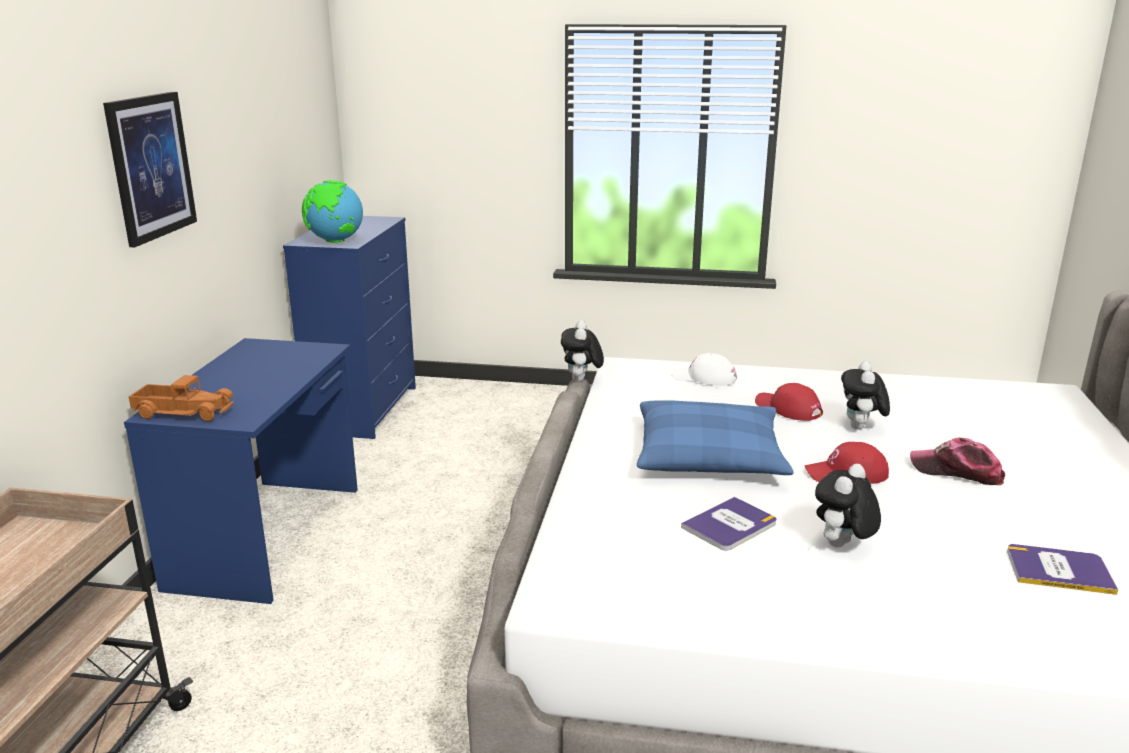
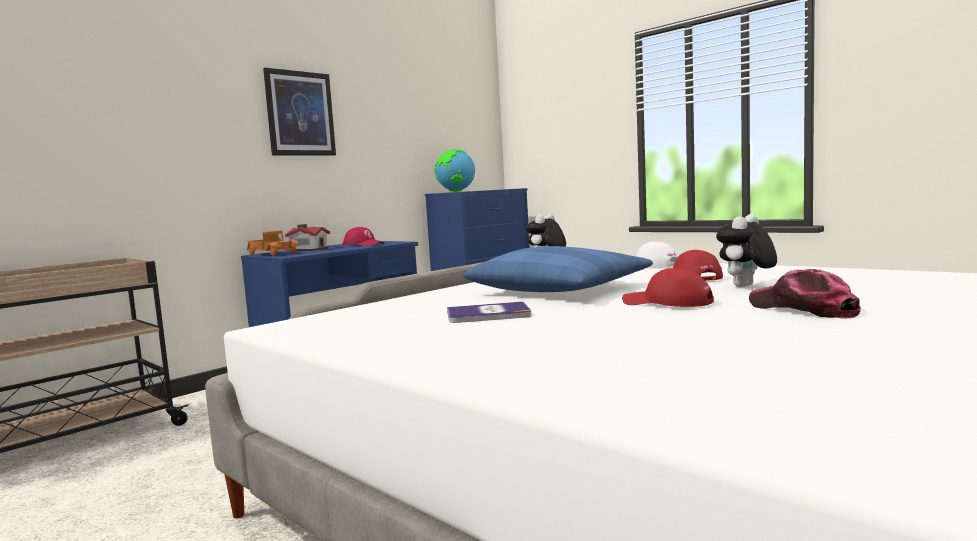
camera: 35 degrees right, 15 degrees down
(216, 388) = (309, 249): none -> toy house
(280, 362) = (363, 245): none -> red cap
(842, 546) = (558, 330): plush toy -> none
(1059, 570) = (788, 367): book -> none

